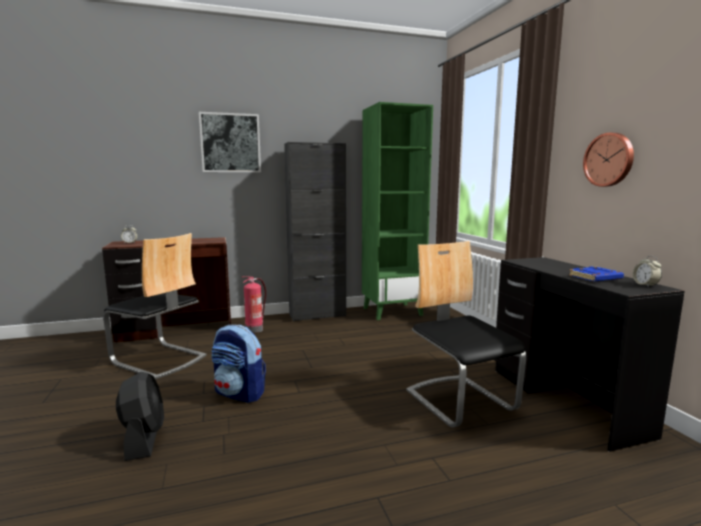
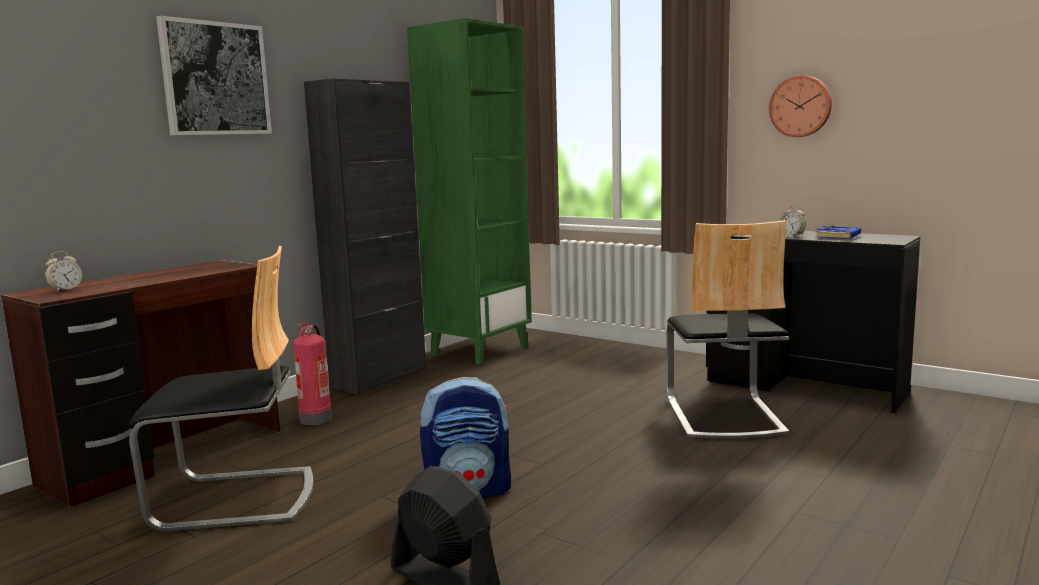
camera: 35 degrees left, 0 degrees up
(460, 400) = (723, 416): chair -> chair turned 120 degrees counterclockwise
(645, 285) = (887, 236): alarm clock -> alarm clock (792, 236)

